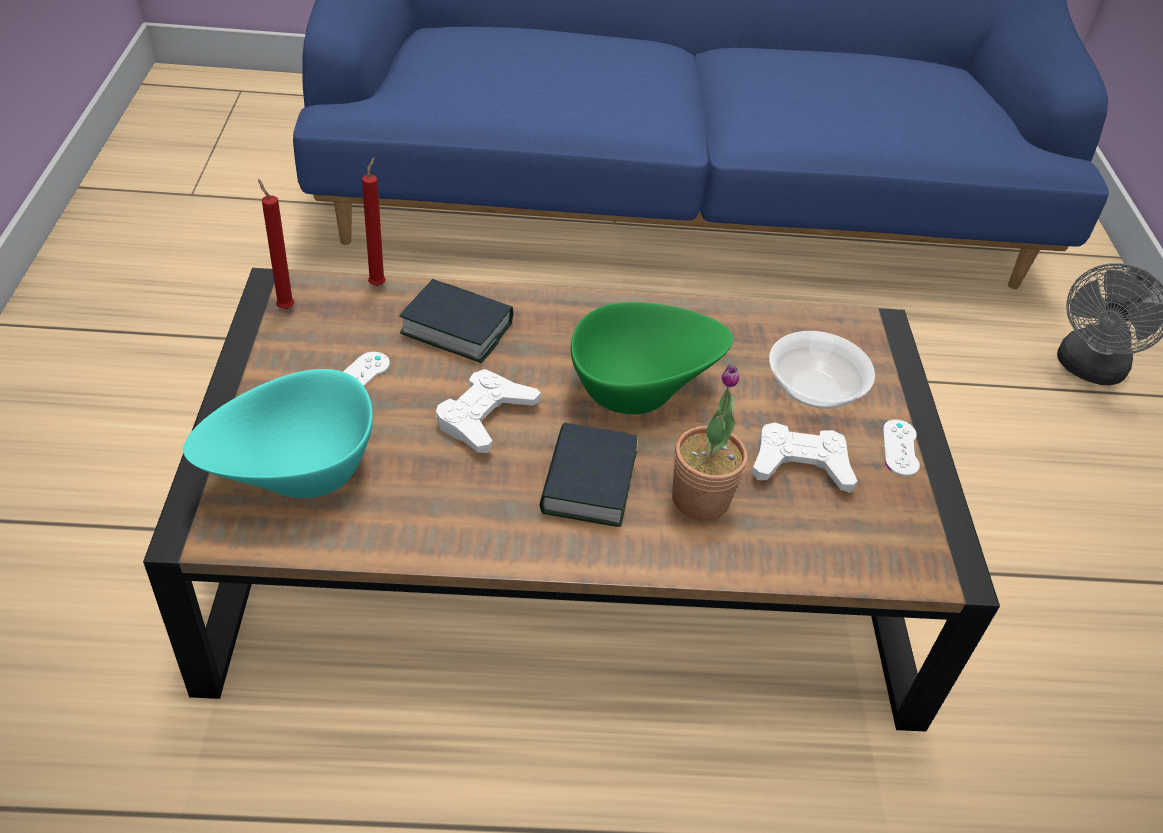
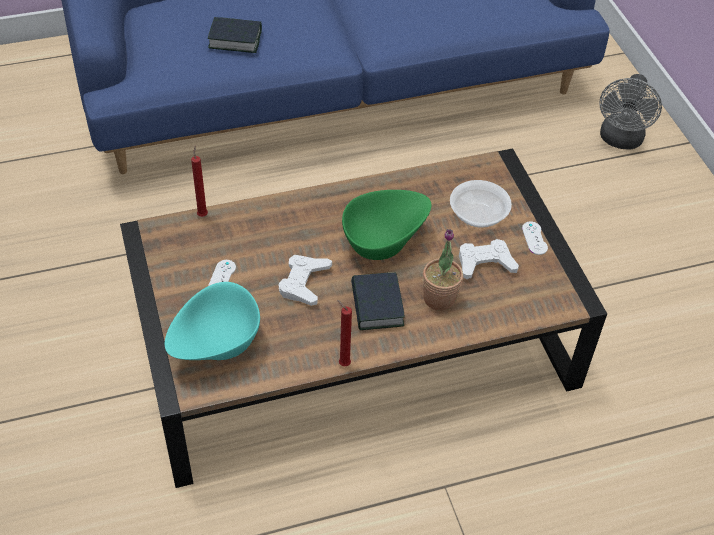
camera: 15 degrees left, 5 degrees up
(284, 307) = (155, 245): red candle -> red candle (342, 363)
(456, 328) = (263, 231): book -> book (235, 39)

